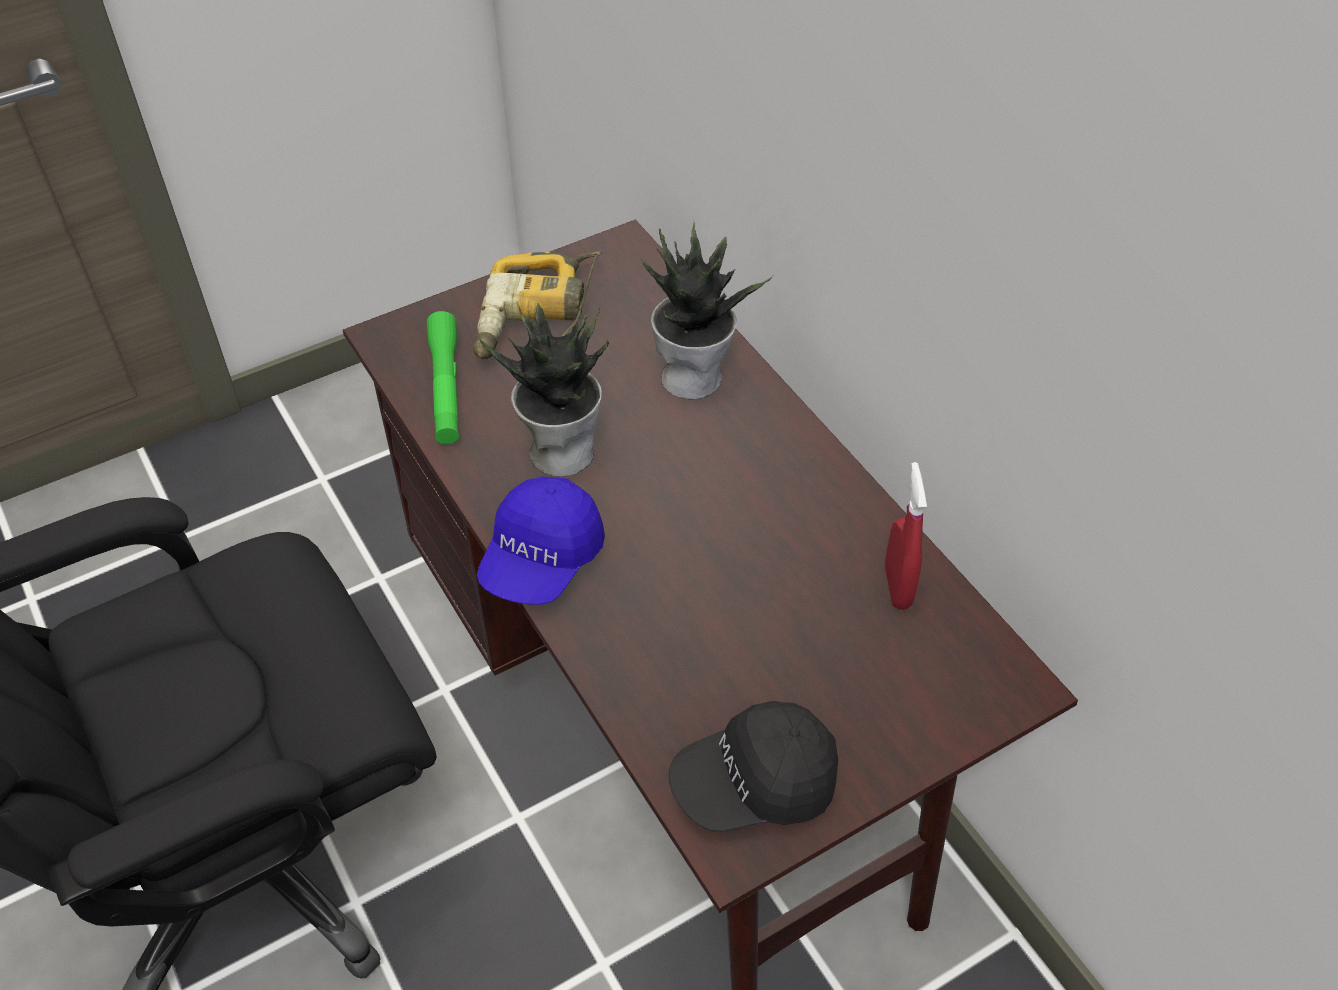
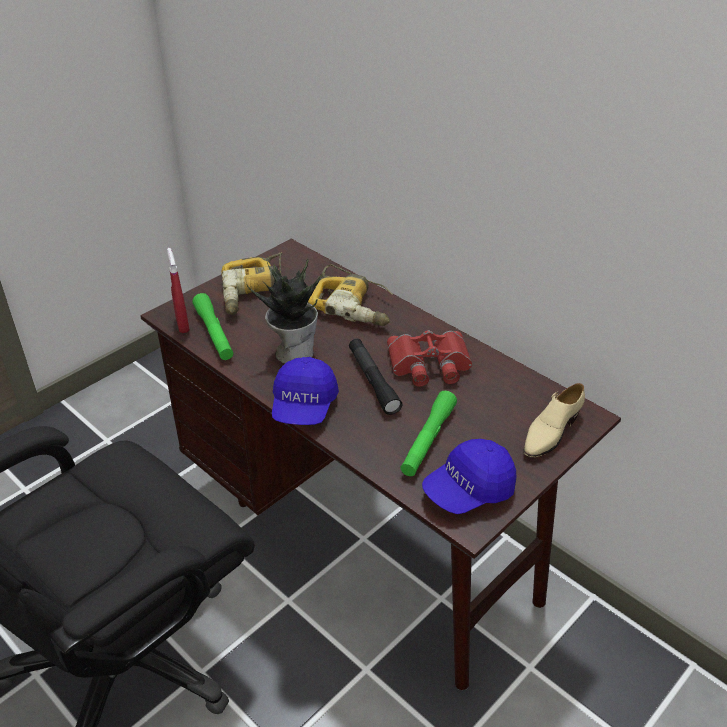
camera: 15 degrees left, 10 degrees down
(671, 534) = (373, 381): none -> black flashlight
(693, 375) = (354, 305): potted plant -> power drill
(722, 670) = (428, 440): none -> green flashlight
(754, 784) = (468, 490): black cap -> blue cap
(778, 521) = (429, 365): none -> red binoculars
(897, 587) = (506, 383): red spray bottle -> red spray bottle (182, 325)
(939, 701) = (550, 432): none -> beige shoe

